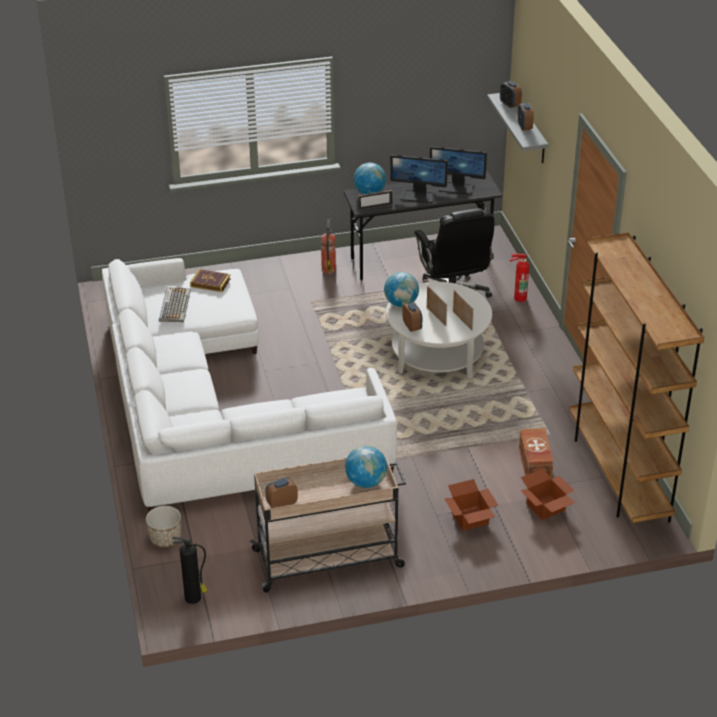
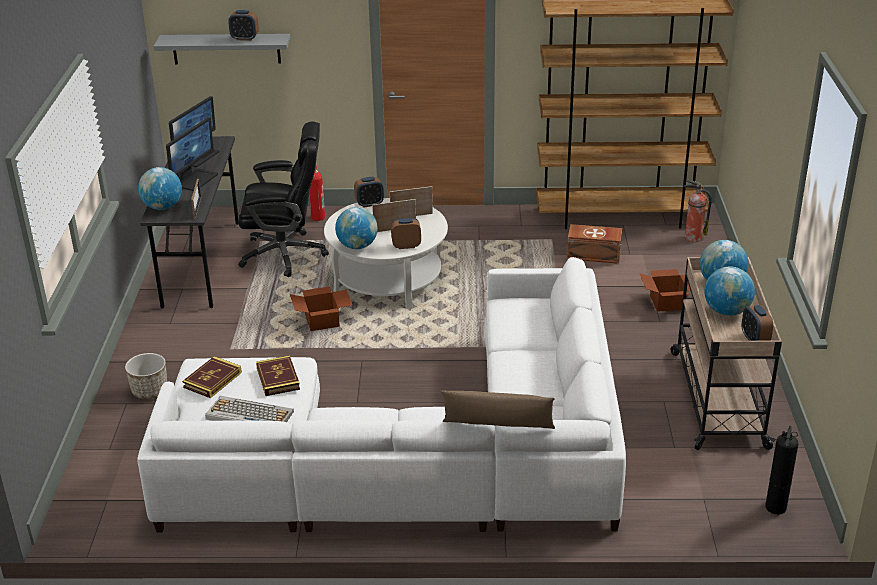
camera: 75 degrees left, 5 degrees down
(135, 390) = (497, 431): none -> brown pillow
(165, 538) = (664, 520): planter -> planter (150, 391)
(219, 308) = (278, 378): none -> book
(321, 487) = (726, 311): none -> globe
(328, 269) = (171, 327): fire extinguisher -> fire extinguisher (692, 237)
(509, 104) = (189, 39): alarm clock -> alarm clock (369, 204)
(545, 508) = (660, 260): cardboard box -> cardboard box (323, 321)

